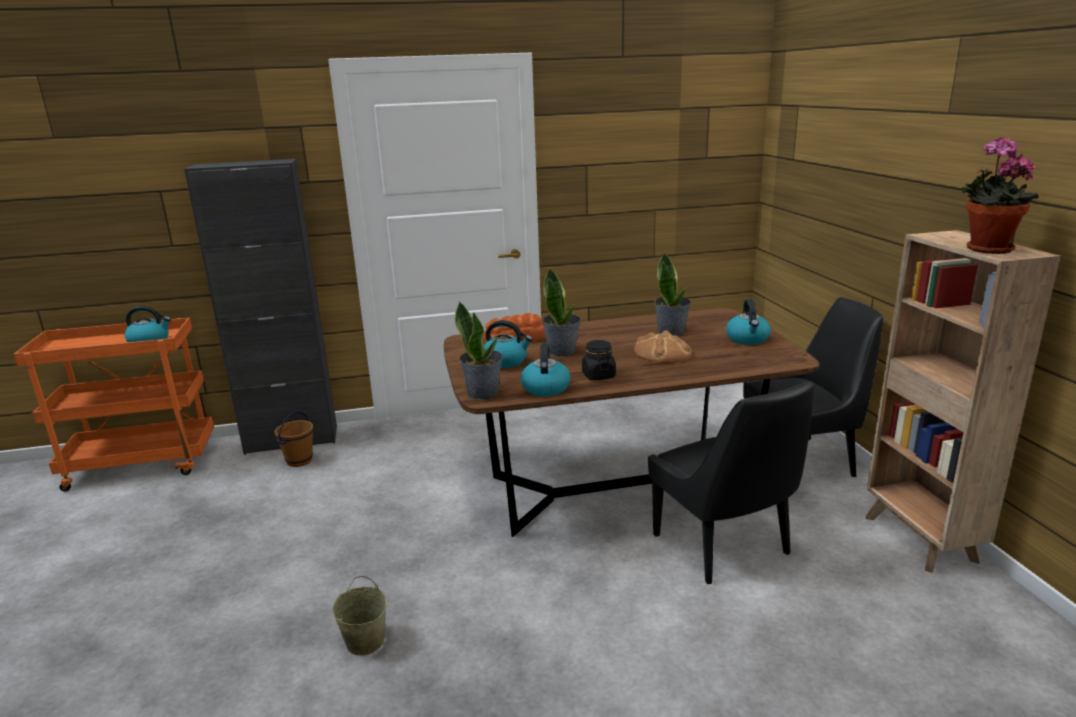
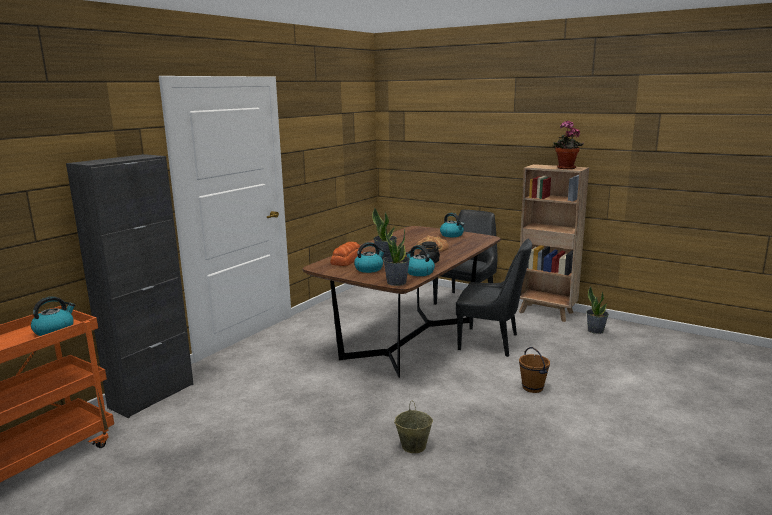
camera: 45 degrees left, 5 degrees down
(299, 461) = (187, 402): brown bucket -> brown bucket (532, 388)
(671, 332) = (413, 240): potted plant -> potted plant (595, 330)

